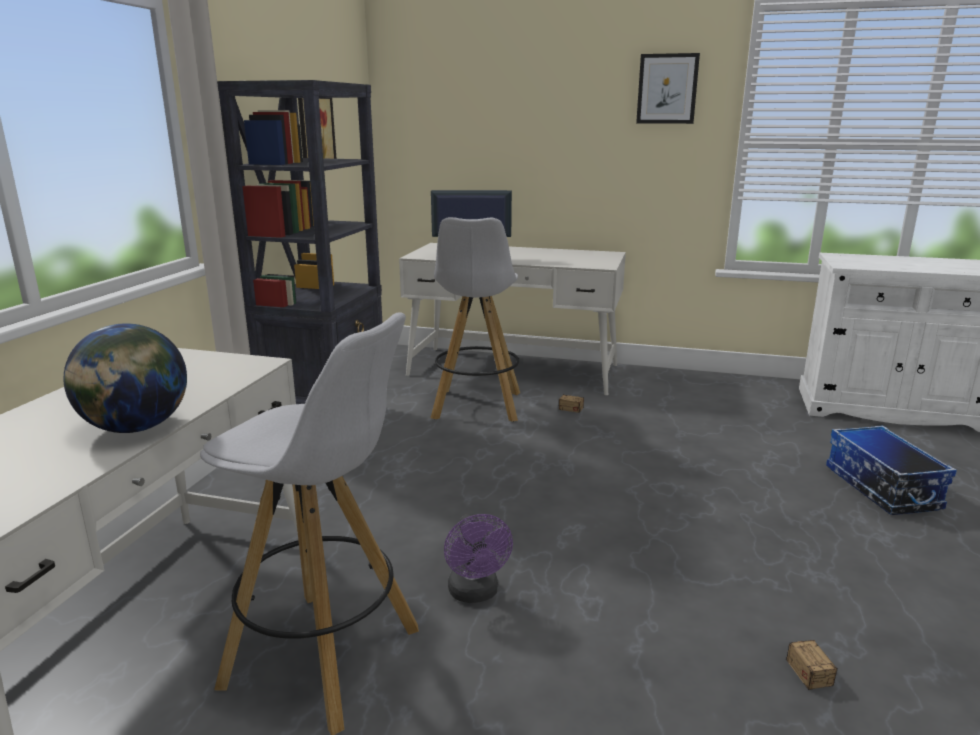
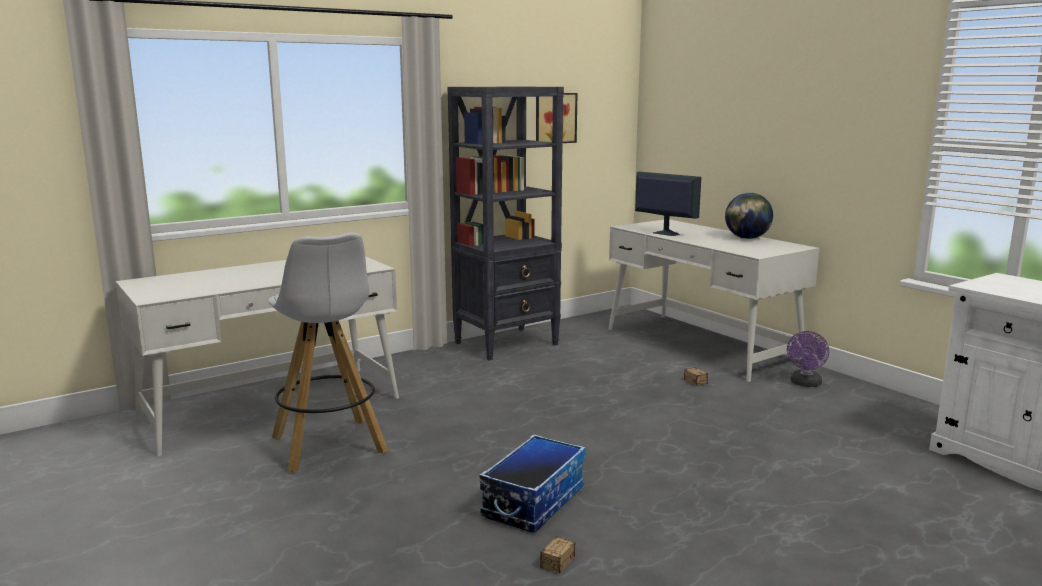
camera: 40 degrees right, 5 degrees down
(136, 428) = (270, 280): globe -> globe (747, 238)
(475, 593) = (440, 451): purple fan -> purple fan (805, 384)
(477, 406) = (623, 361): white stool -> none
(667, 89) = (864, 87): picture -> none
(880, 488) = (872, 514): storage box -> storage box (533, 502)

